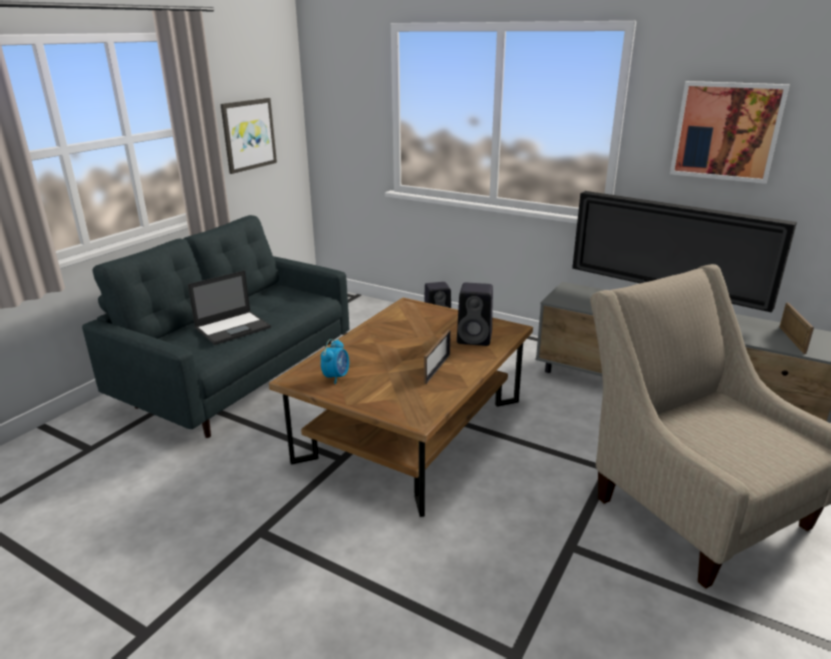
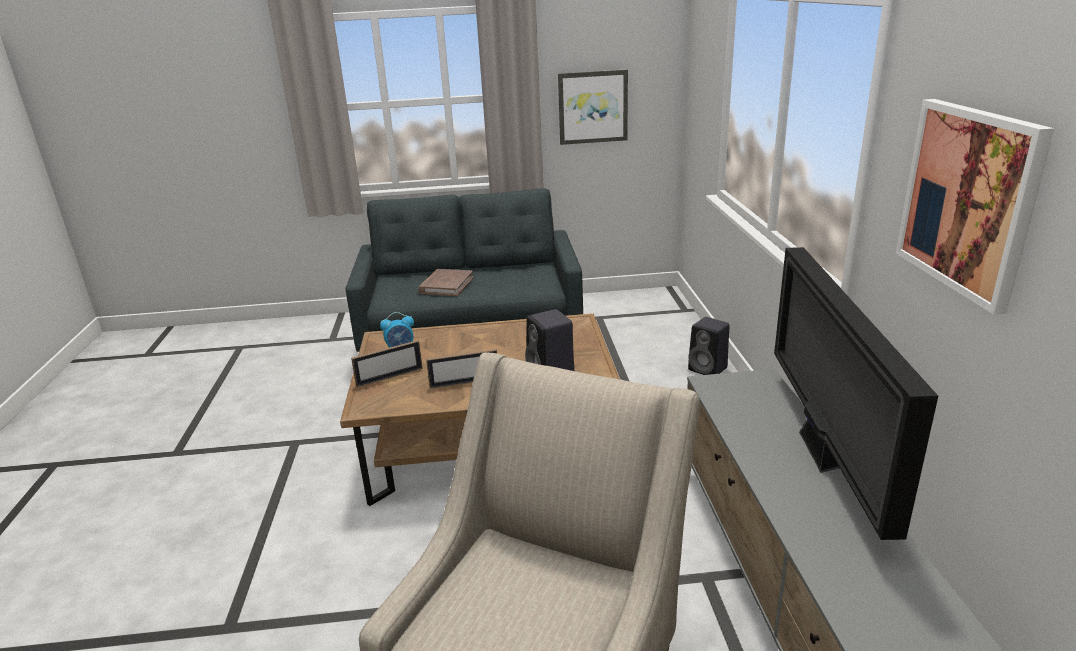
camera: 55 degrees right, 0 degrees up
(233, 328) = (446, 285): laptop -> brown book
(792, 339) = (882, 603): picture frame -> picture frame (390, 377)

